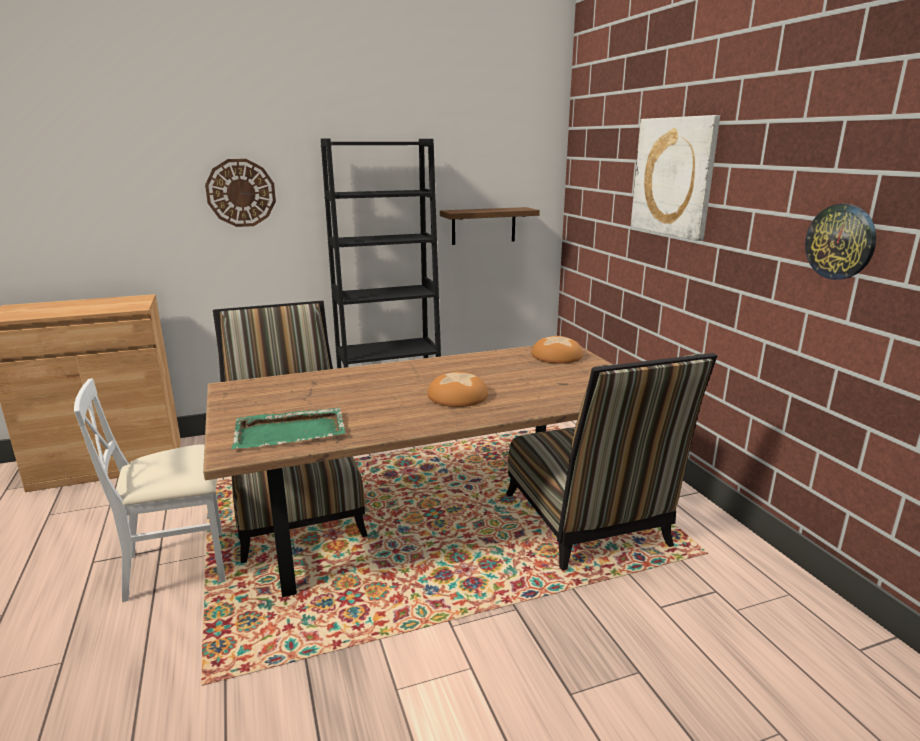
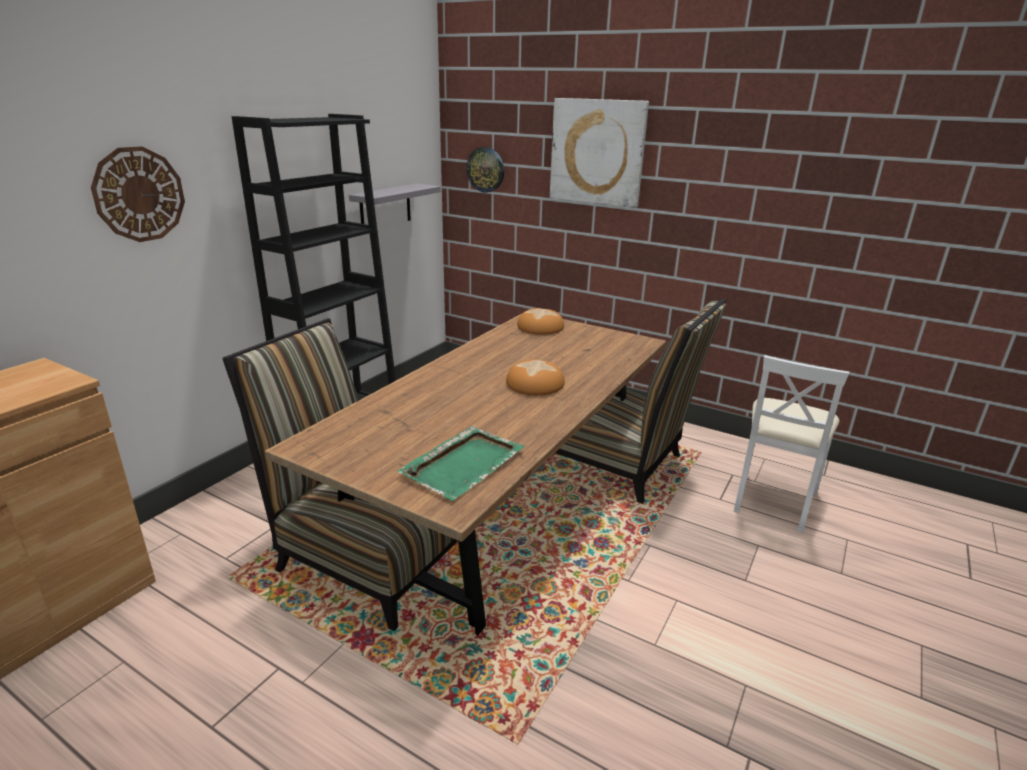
camera: 40 degrees left, 5 degrees up
(178, 565) = (328, 670): white chair -> white chair (773, 500)
(483, 226) = (385, 207): brown shelf -> grey shelf
(840, 242) = (772, 203): wall clock -> wall clock (485, 169)

